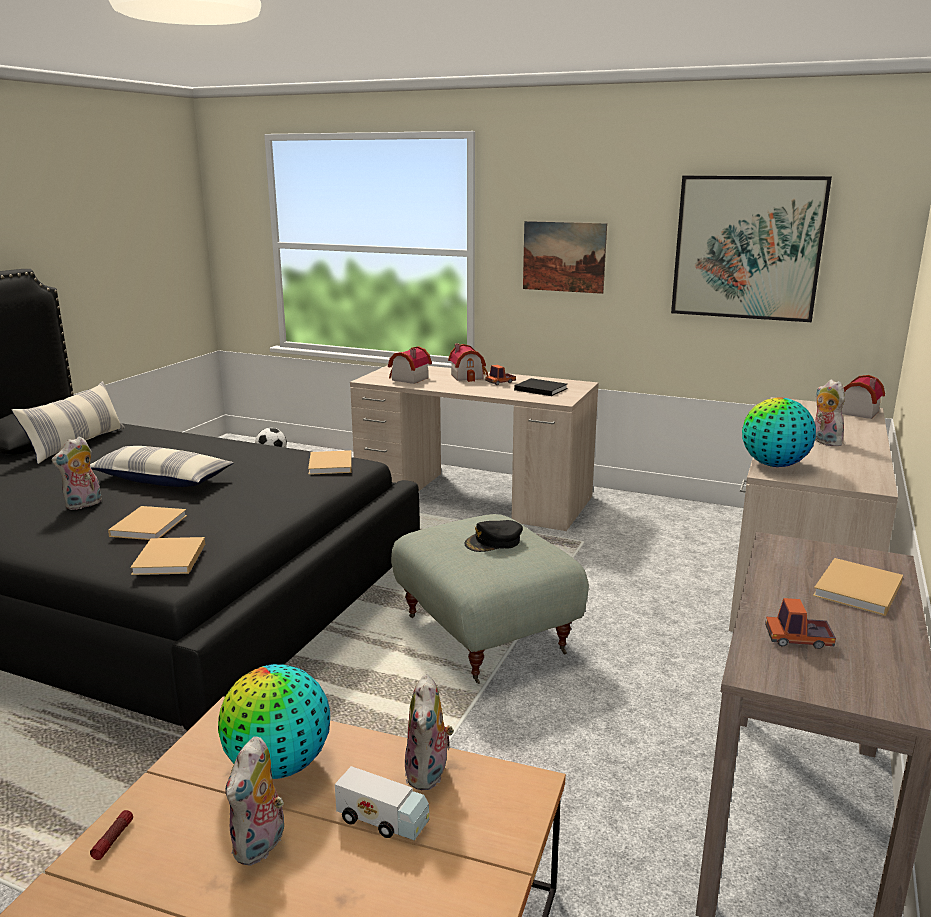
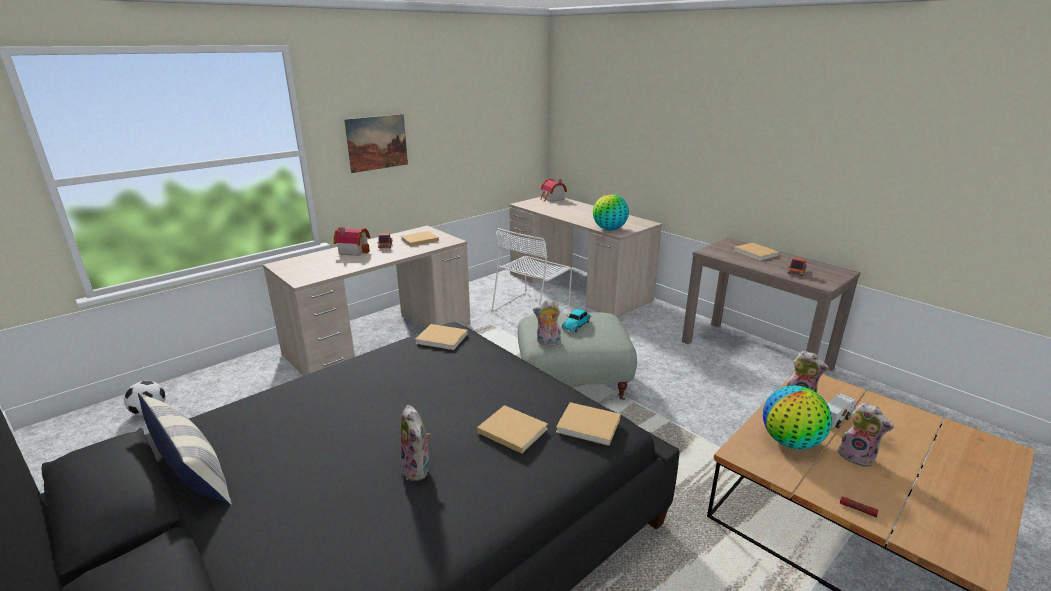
camera: 65 degrees left, 5 degrees up
(162, 479) = (390, 418): pillow -> none
(407, 379) = (325, 268): toy house -> none
(494, 542) = (576, 324): black cap -> toy car
(539, 389) = (418, 240): black book -> beige book
(670, 558) = (532, 307): none -> white chair
(747, 248) = (480, 119): picture -> none
(823, 441) = (586, 214): plush toy -> plush toy (548, 343)

